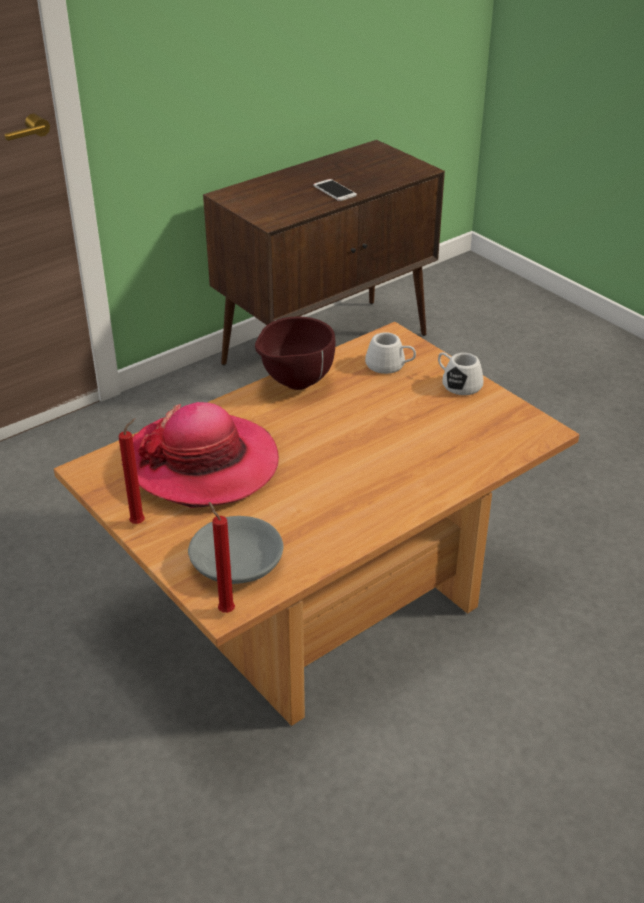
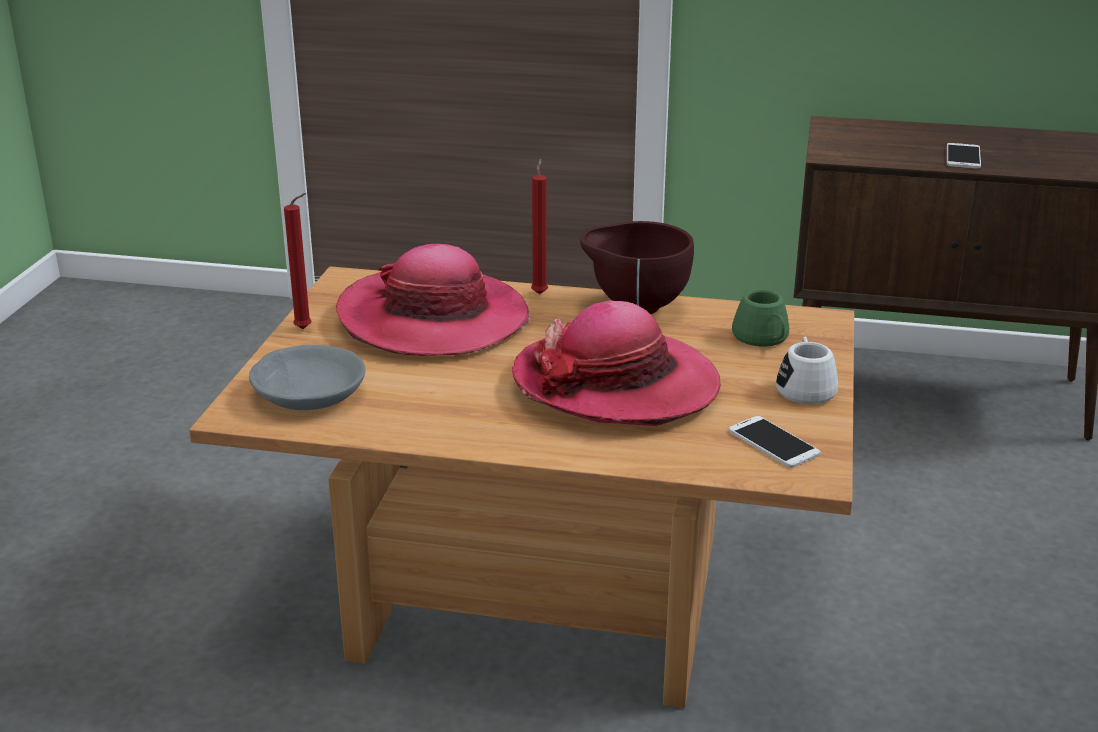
camera: 50 degrees right, 10 degrees down
(225, 610) = (233, 416): red candle -> red candle (540, 293)
(377, 440) = (615, 384): none -> hat
(390, 365) = (763, 339): white mug -> green mug
(501, 424) = (773, 443): none -> phone

